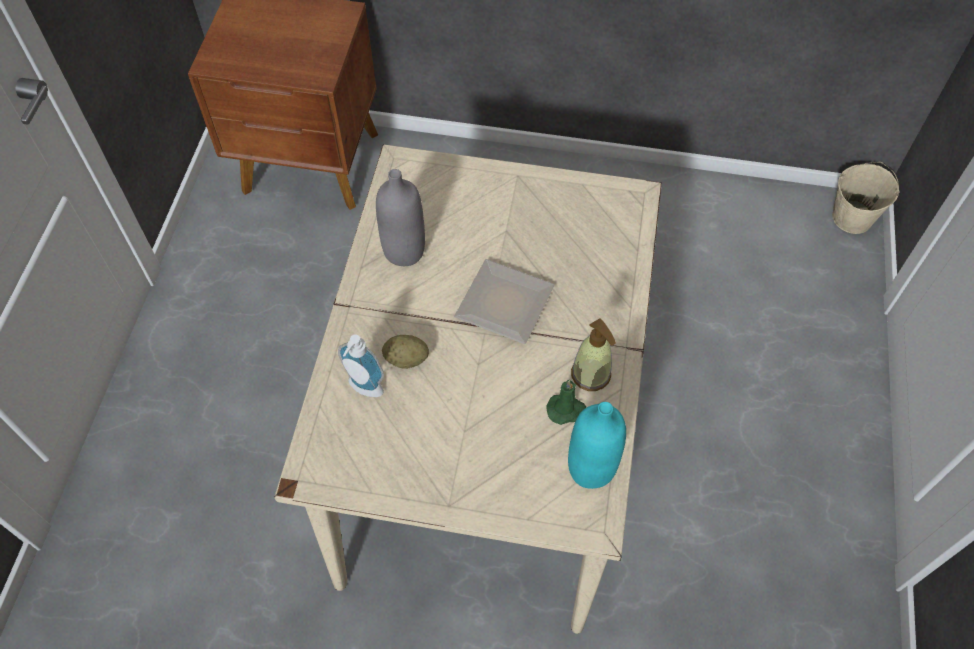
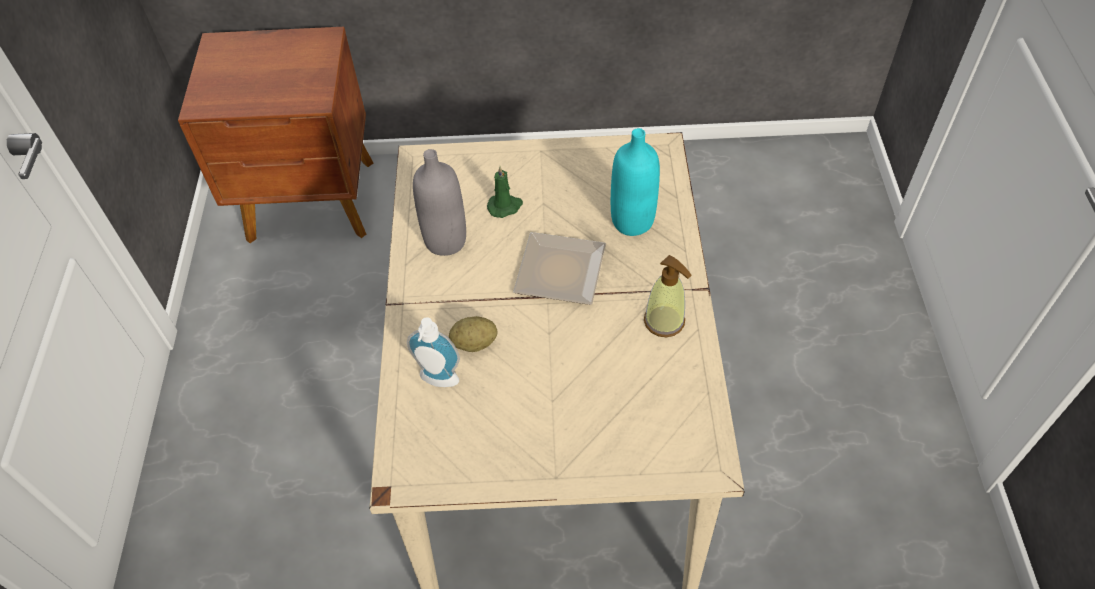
camera: 10 degrees left, 5 degrees down
(566, 409) = (649, 359): green candle -> green candle (505, 206)
(591, 468) = (690, 410): turquoise bottle -> turquoise bottle (632, 221)
(852, 217) = (845, 157): beige bucket -> none

